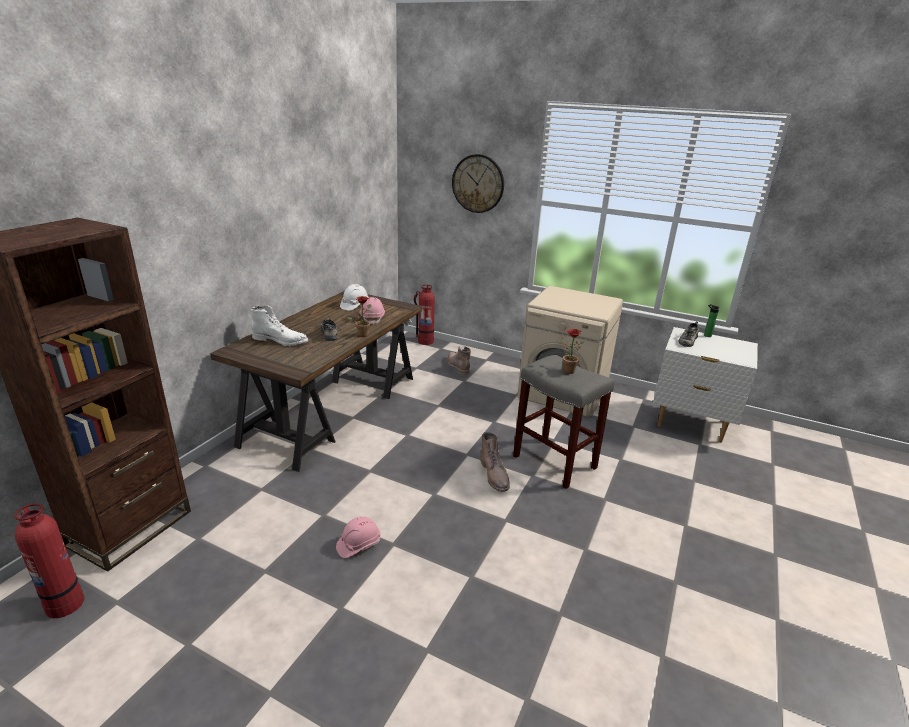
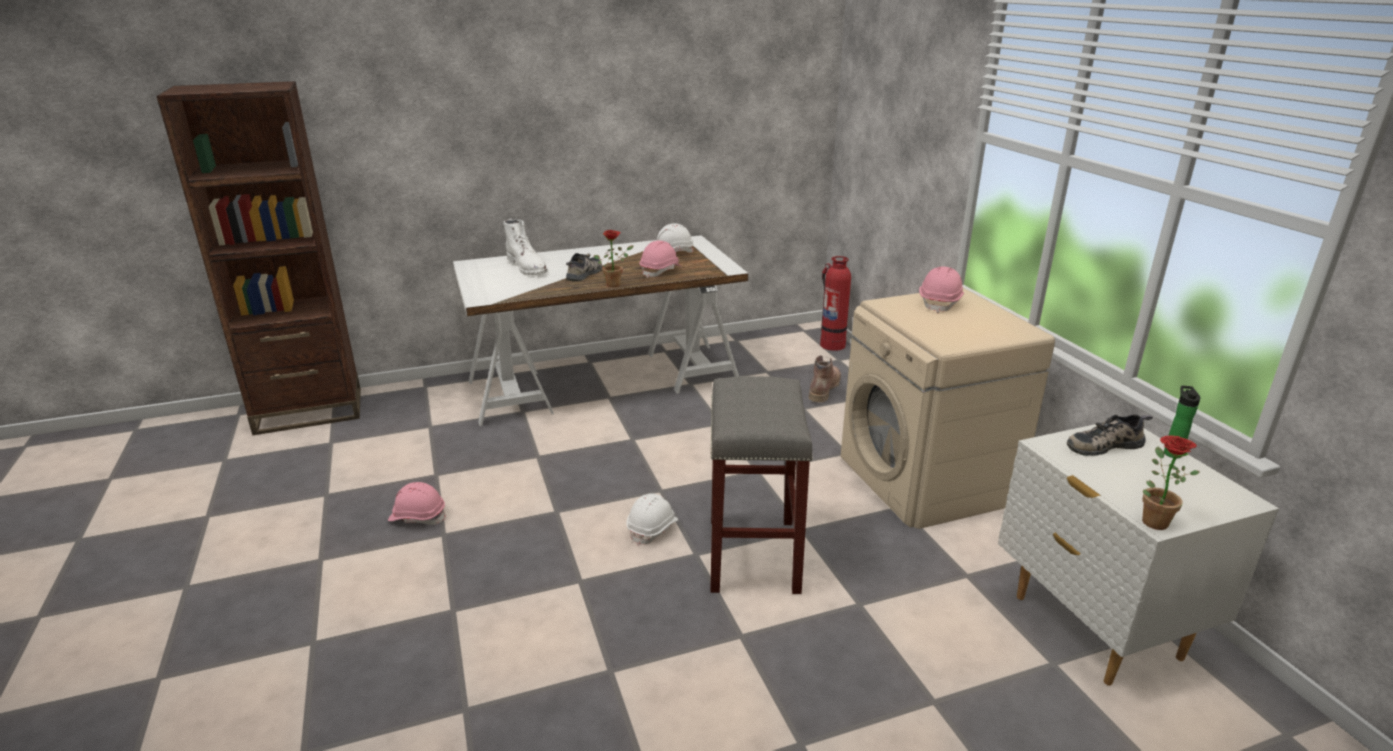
camera: 45 degrees right, 0 degrees up
(65, 603) = (204, 443): fire extinguisher -> none
(332, 409) = (604, 380): brown desk -> white desk
(478, 183) = (914, 99): wall clock -> none
(495, 475) = (653, 529): brown boot -> white hard hat
(558, 295) = (940, 303): none -> pink hard hat
(566, 370) = (761, 402): potted plant -> potted plant (1151, 519)

